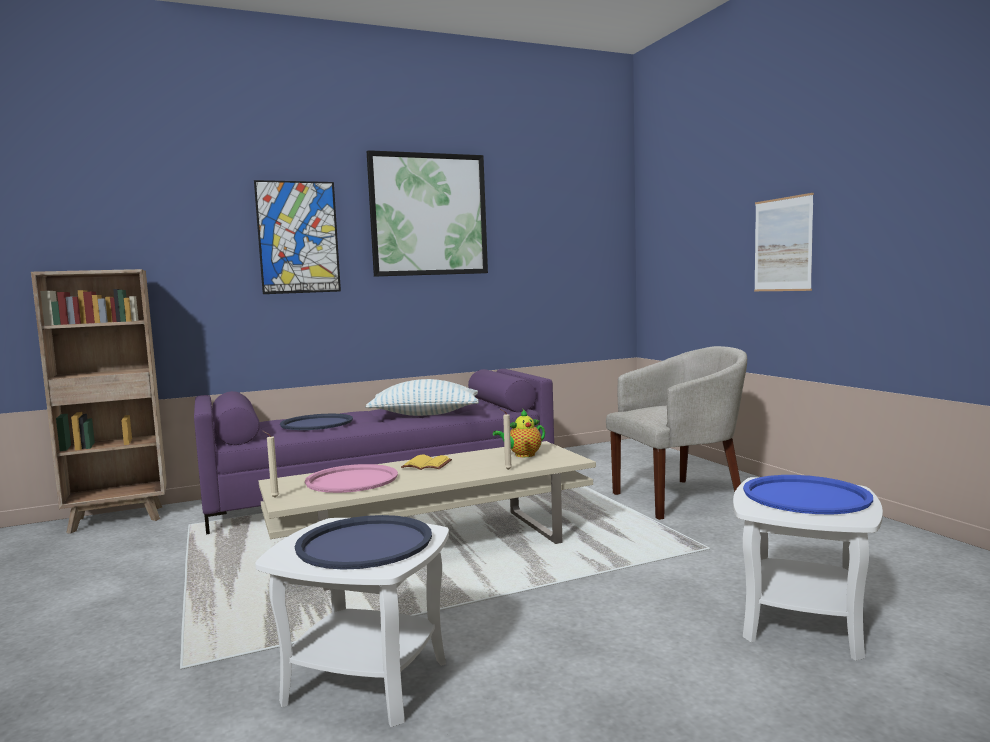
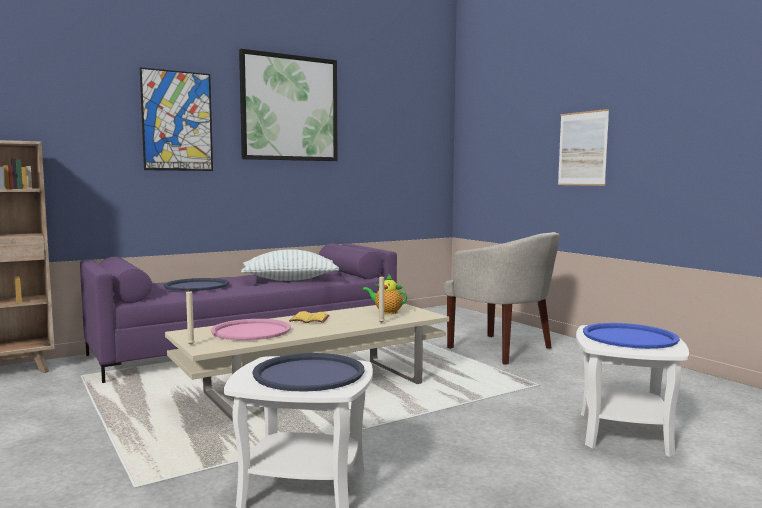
camera: 10 degrees left, 0 degrees up
(522, 455) = (386, 312): teapot -> teapot turned 60 degrees clockwise
(680, 498) = (502, 349): beige armchair -> beige armchair turned 75 degrees clockwise

